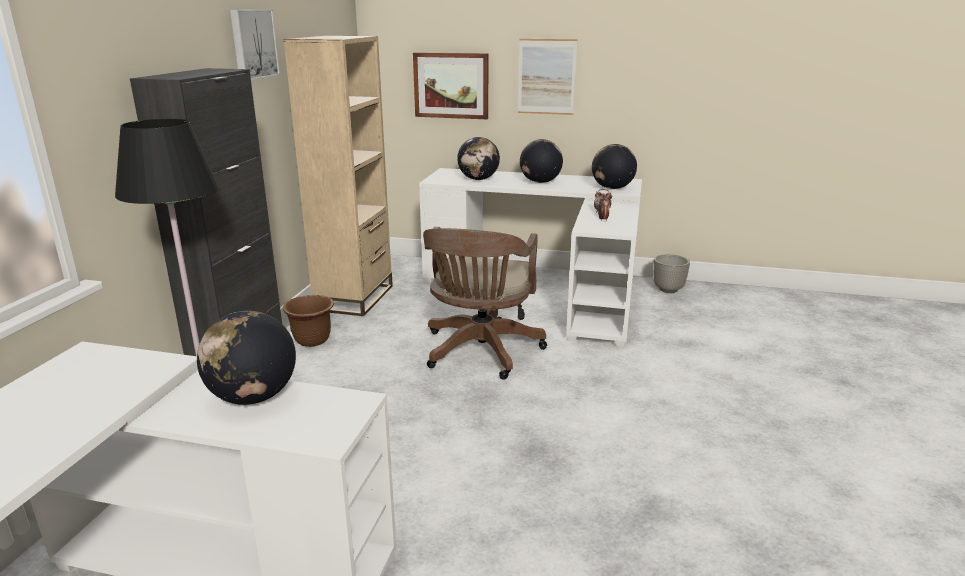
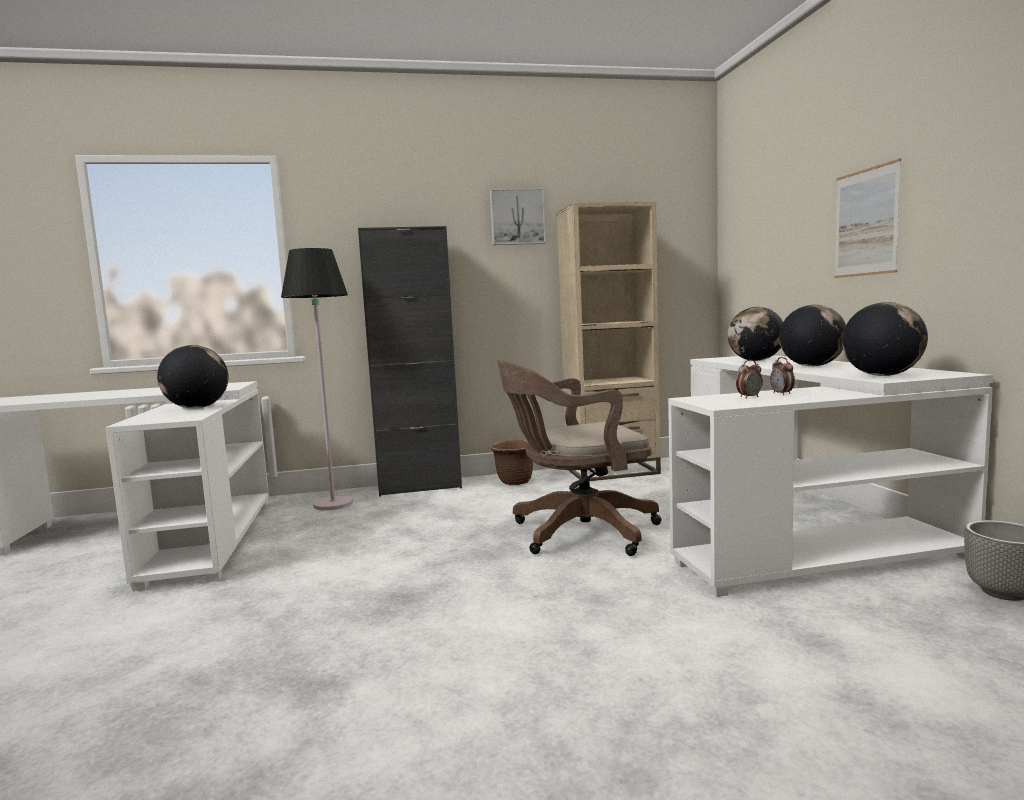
camera: 65 degrees right, 15 degrees down
(451, 85) = (777, 253): picture -> none

